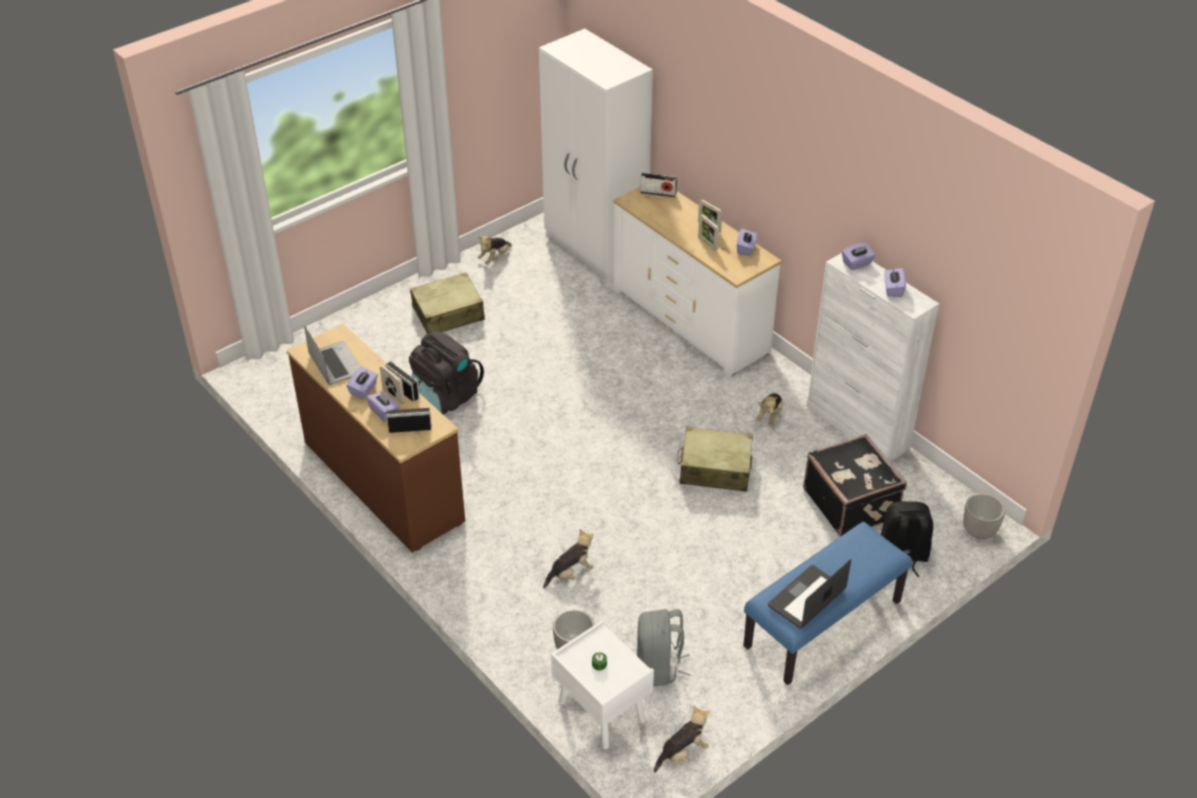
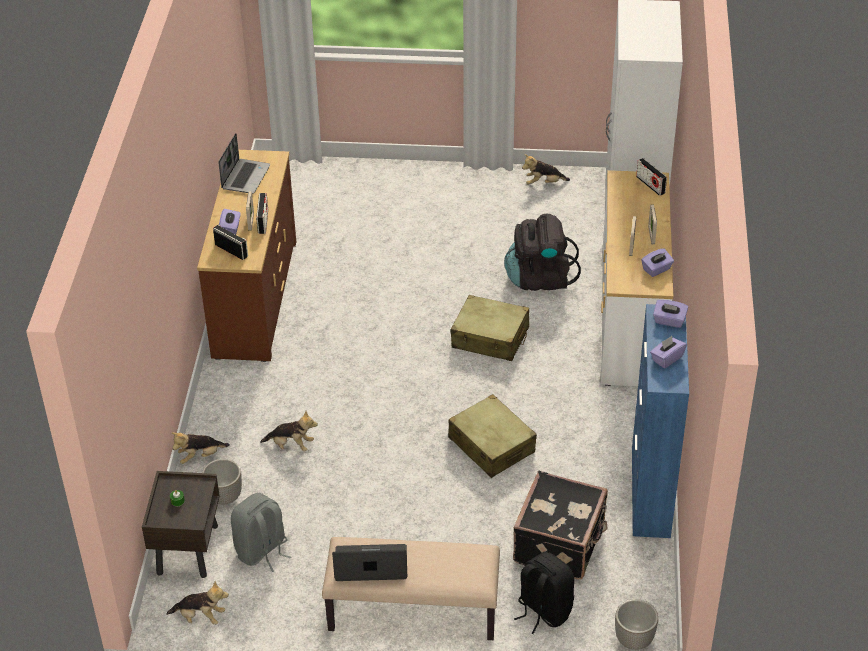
camera: 45 degrees right, 0 degrees up
(364, 389) = (239, 206): purple tissue box -> none
(445, 398) = (370, 266): black backpack -> black backpack (539, 278)
(448, 314) = (453, 206): beige suitcase -> beige suitcase (490, 338)
(600, 711) = (187, 549): white nightstand -> brown nightstand
(769, 416) = (590, 435): plush toy -> plush toy (200, 456)
(823, 625) = (412, 612): blue bench -> beige bench
(858, 427) = (650, 492): white cabinet -> blue cabinet

